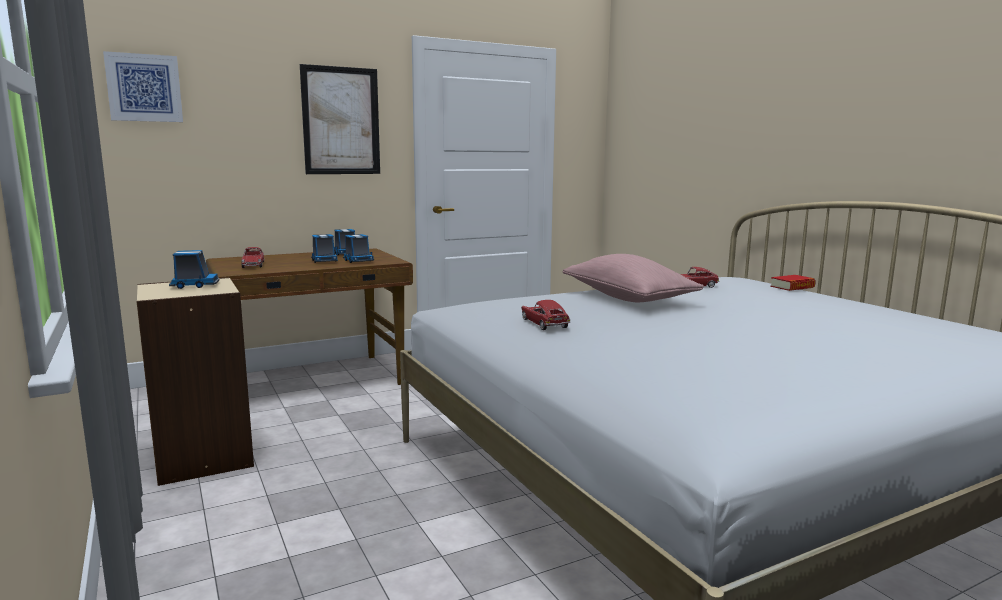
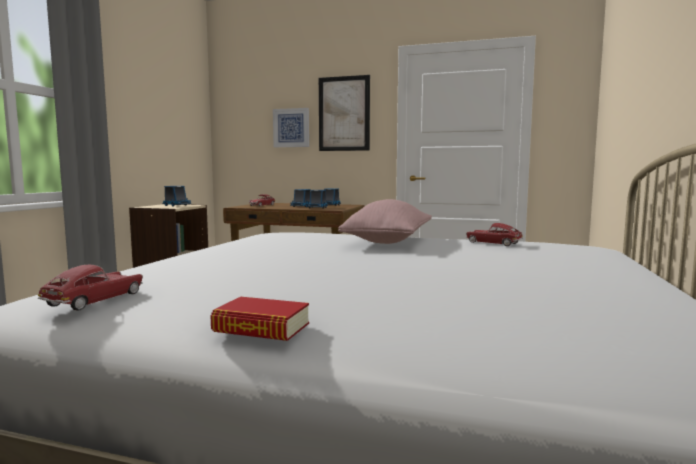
camera: 45 degrees right, 5 degrees down
(144, 88) = (237, 102): picture -> picture (291, 128)
(544, 323) = (257, 242): toy car -> toy car (95, 300)
(792, 287) = (616, 258): book -> book (261, 328)

